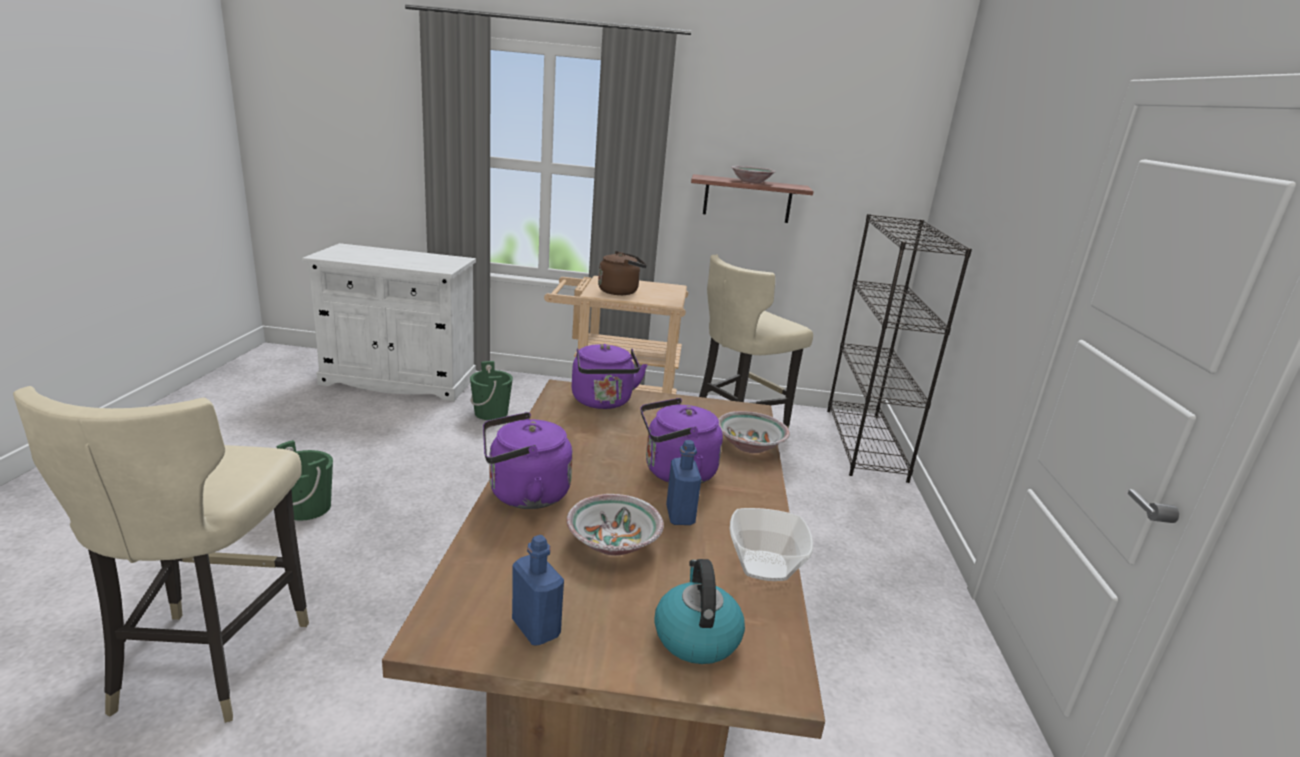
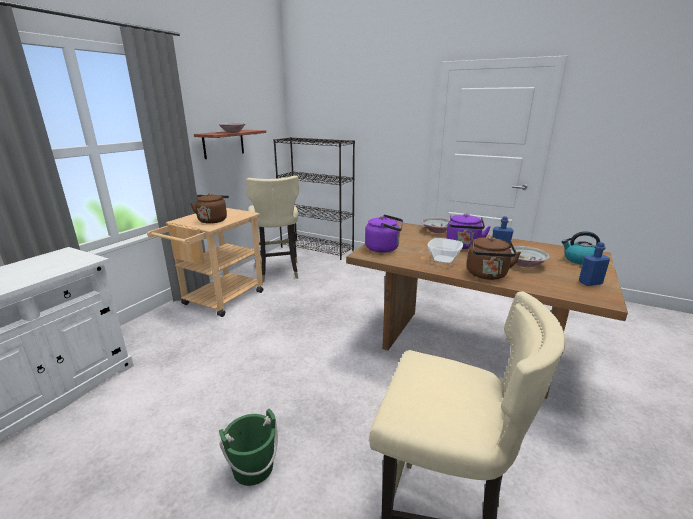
camera: 65 degrees left, 0 degrees up
(491, 413) = (175, 350): green bucket -> none
(524, 494) = (487, 275): purple kettle -> brown kettle
(763, 565) = (531, 244): bowl -> bowl (443, 260)

